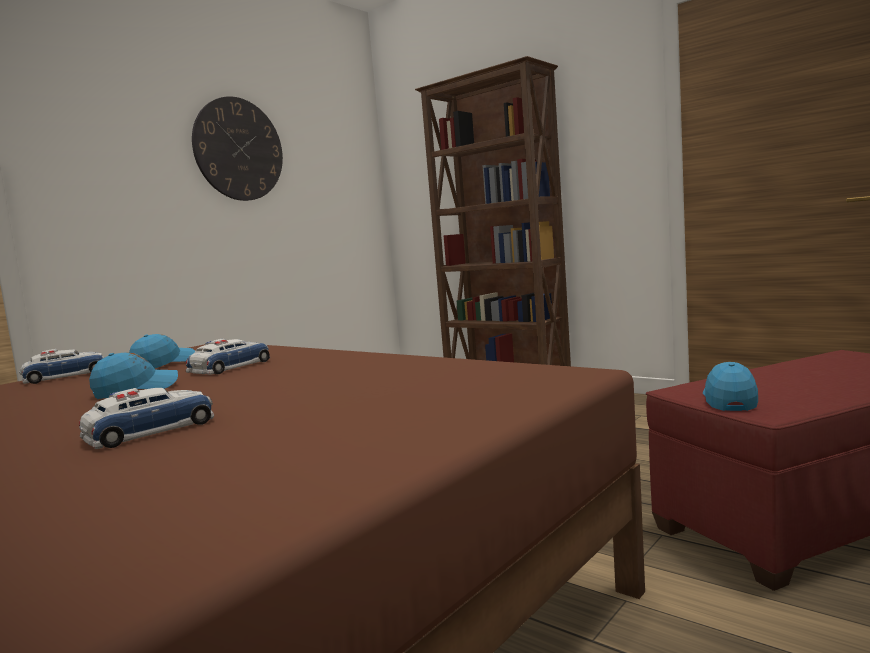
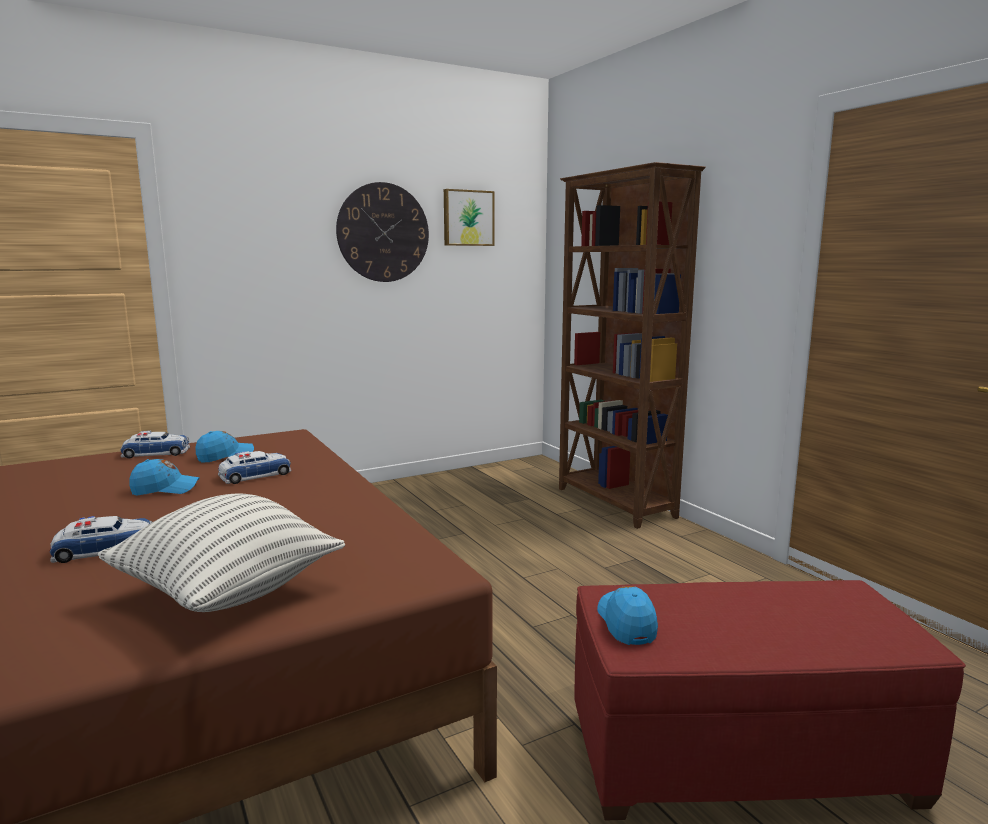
camera: 20 degrees right, 5 degrees up
(315, 138) = (468, 218): none -> picture
(386, 422) = (228, 593): none -> pillow
(729, 400) = (626, 623): blue cap -> blue cap turned 45 degrees counterclockwise

